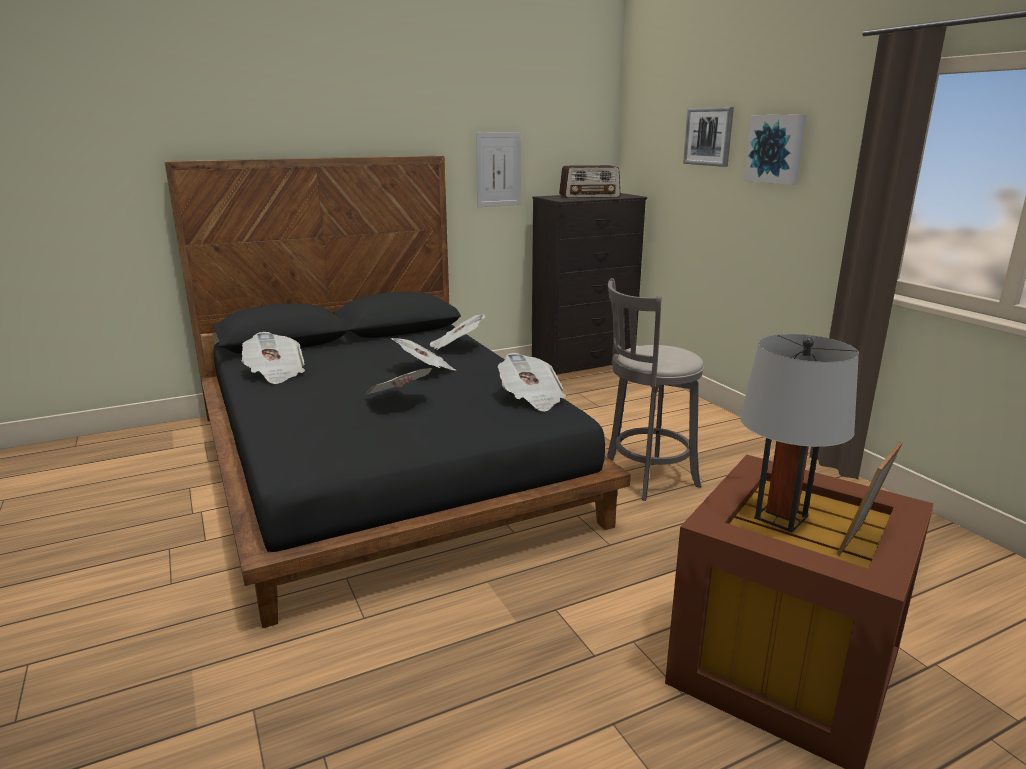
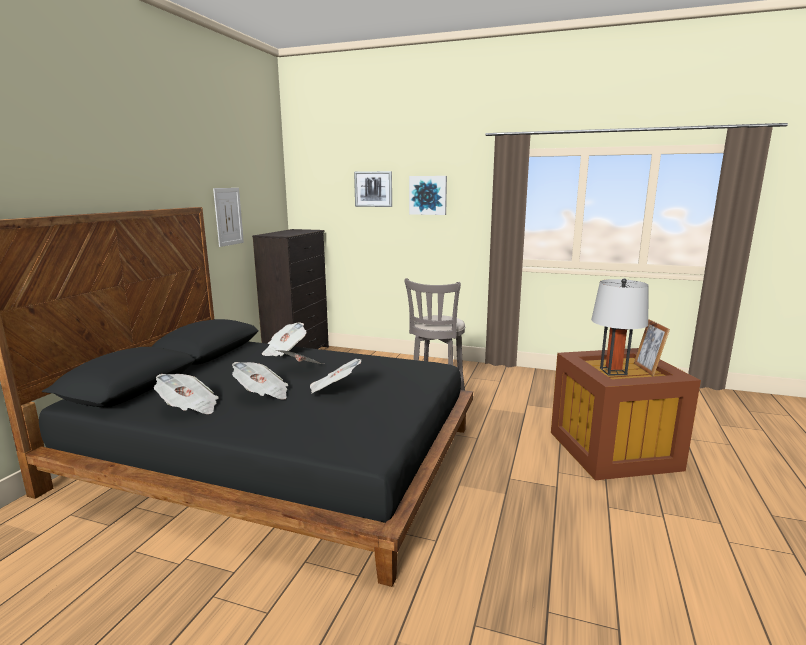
camera: 45 degrees left, 5 degrees down
(531, 399) = (403, 364): newspaper -> newspaper (263, 394)
(589, 196) = (290, 232): radio -> none

